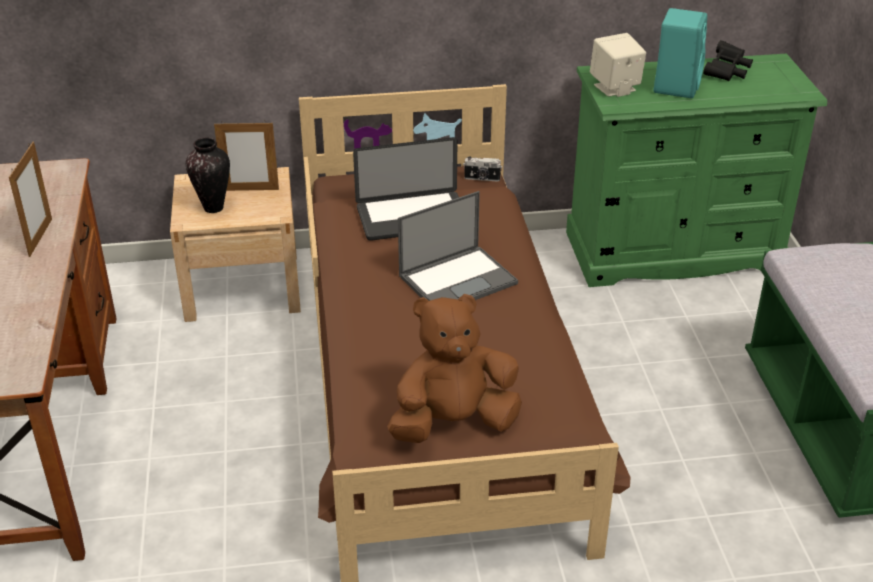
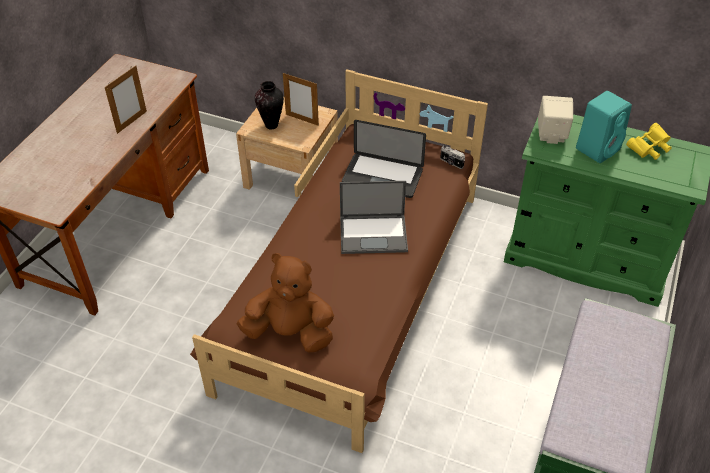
camera: 30 degrees right, 10 degrees up
(727, 72) = (649, 149): black binoculars -> yellow binoculars

